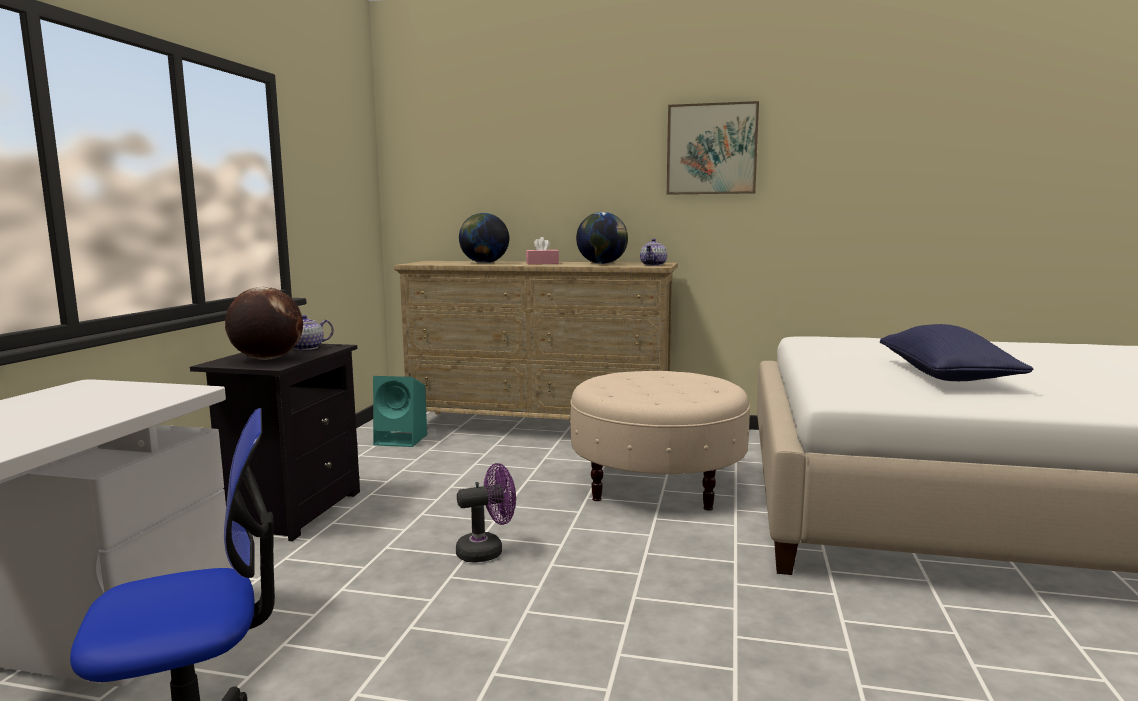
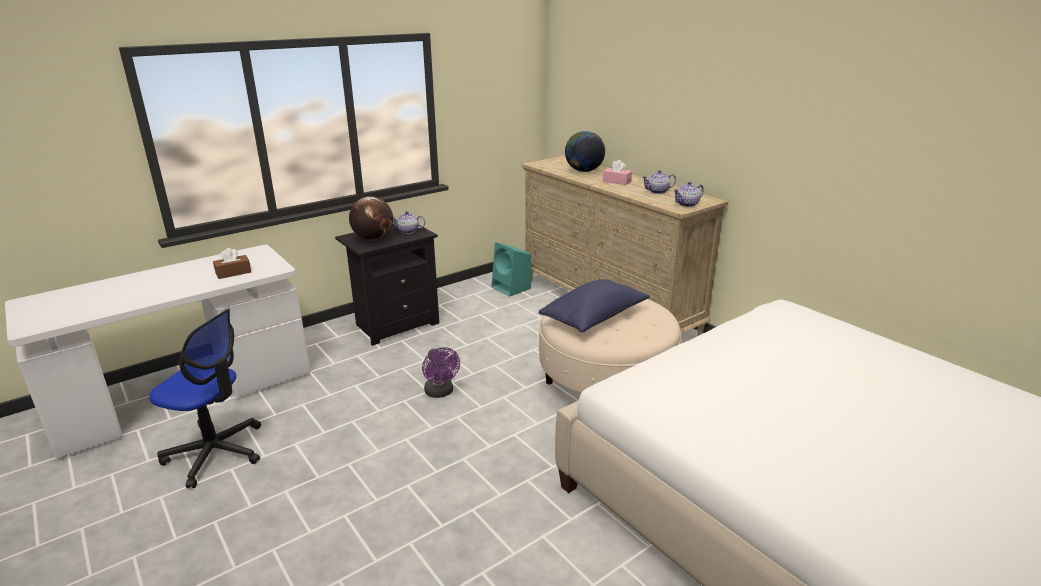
camera: 40 degrees right, 15 degrees up
(98, 407) = (233, 273): none -> brown tissue box
(487, 551) = (440, 393): purple fan -> purple fan turned 45 degrees clockwise
(602, 263) = (658, 191): globe -> teapot
(711, 149) = (771, 100): picture -> none
(945, 377) = (761, 402): blue pillow -> blue pillow (594, 318)

